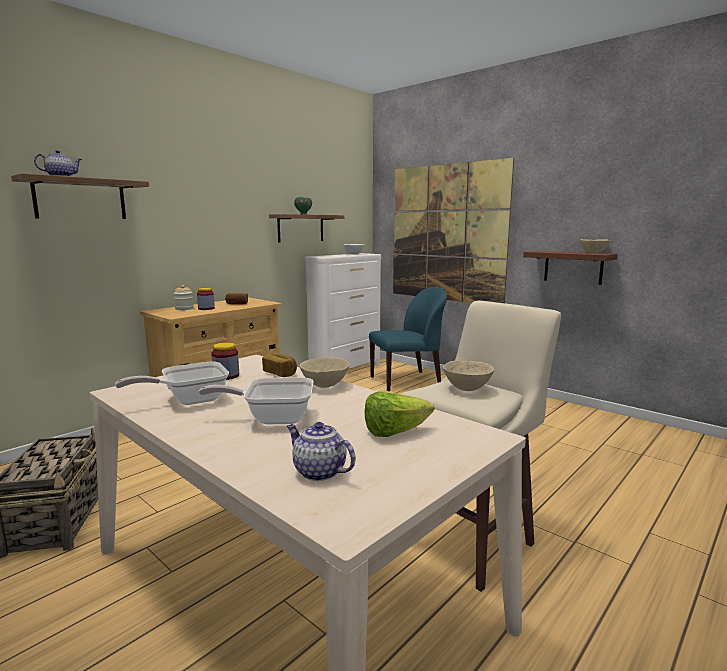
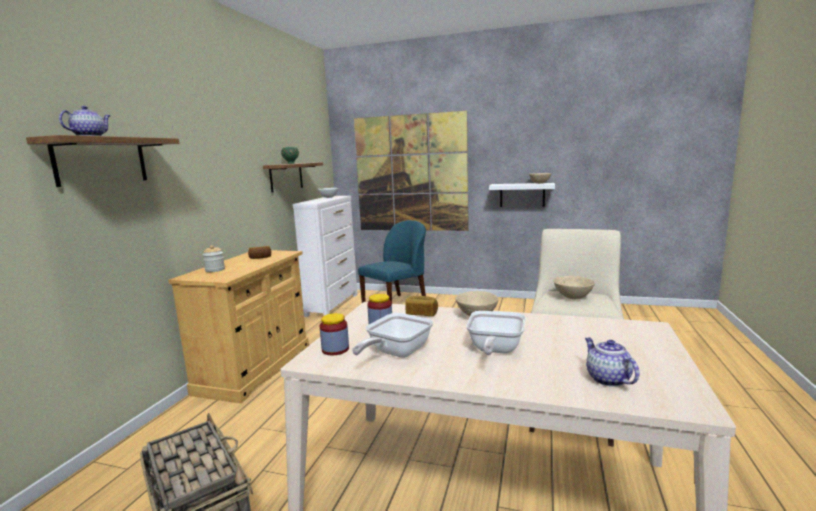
camera: 25 degrees left, 0 degrees up
(206, 308) = (239, 266): jar -> jar (335, 349)
(272, 418) = (494, 350): frying pan -> frying pan turned 45 degrees counterclockwise
(318, 471) = (607, 379): teapot -> teapot turned 60 degrees clockwise
(395, 432) = (594, 339): lettuce -> none
(573, 267) = (522, 195): brown shelf -> white shelf

